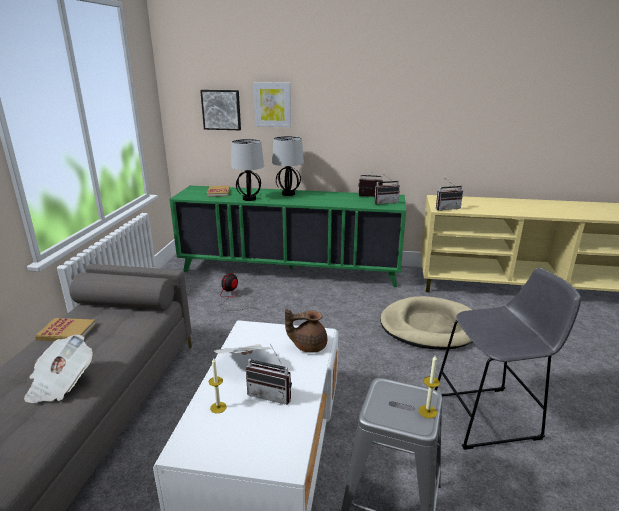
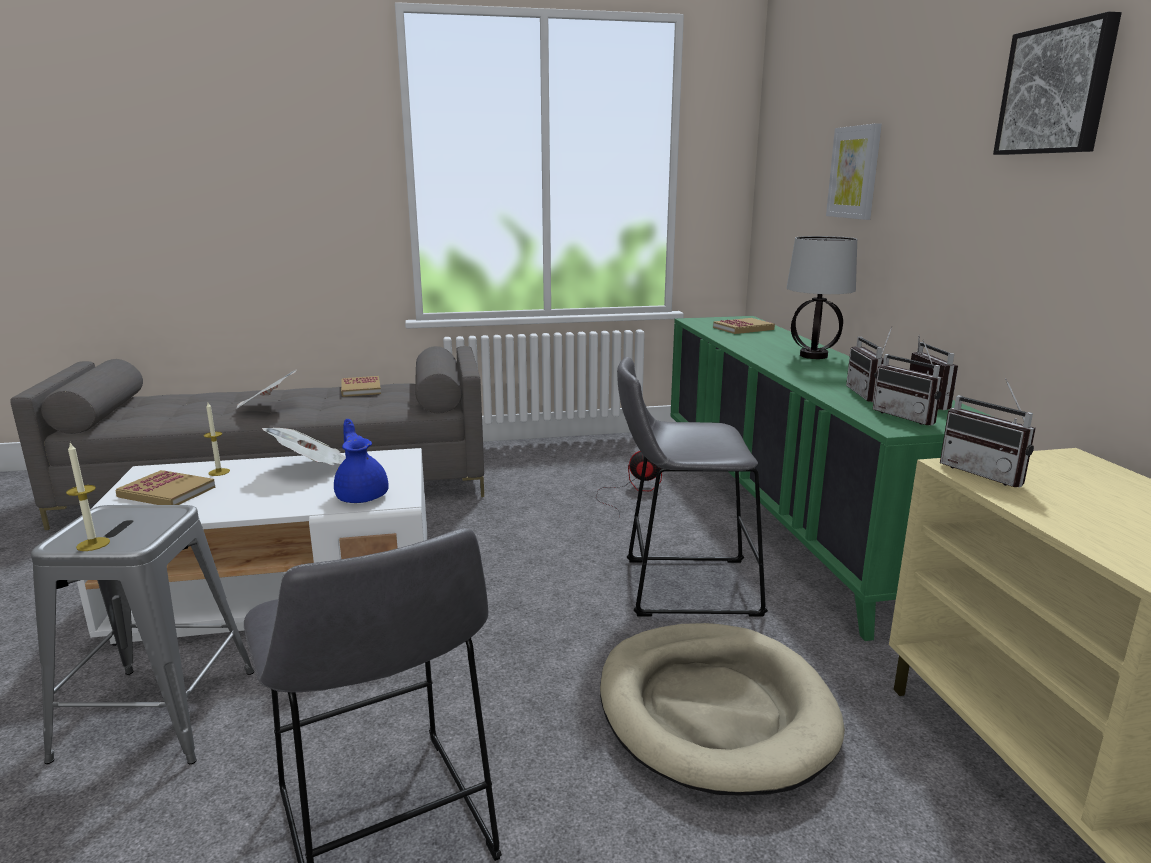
camera: 70 degrees right, 5 degrees down
(221, 109) = (801, 184): picture -> picture (1057, 90)
(246, 433) = (167, 492): none -> book
(249, 199) = (742, 343): table lamp -> none
(271, 394) = (241, 492): radio -> radio (870, 395)
(308, 346) = (362, 495): brown teapot -> blue teapot
(340, 310) = (682, 586): none -> grey stool

